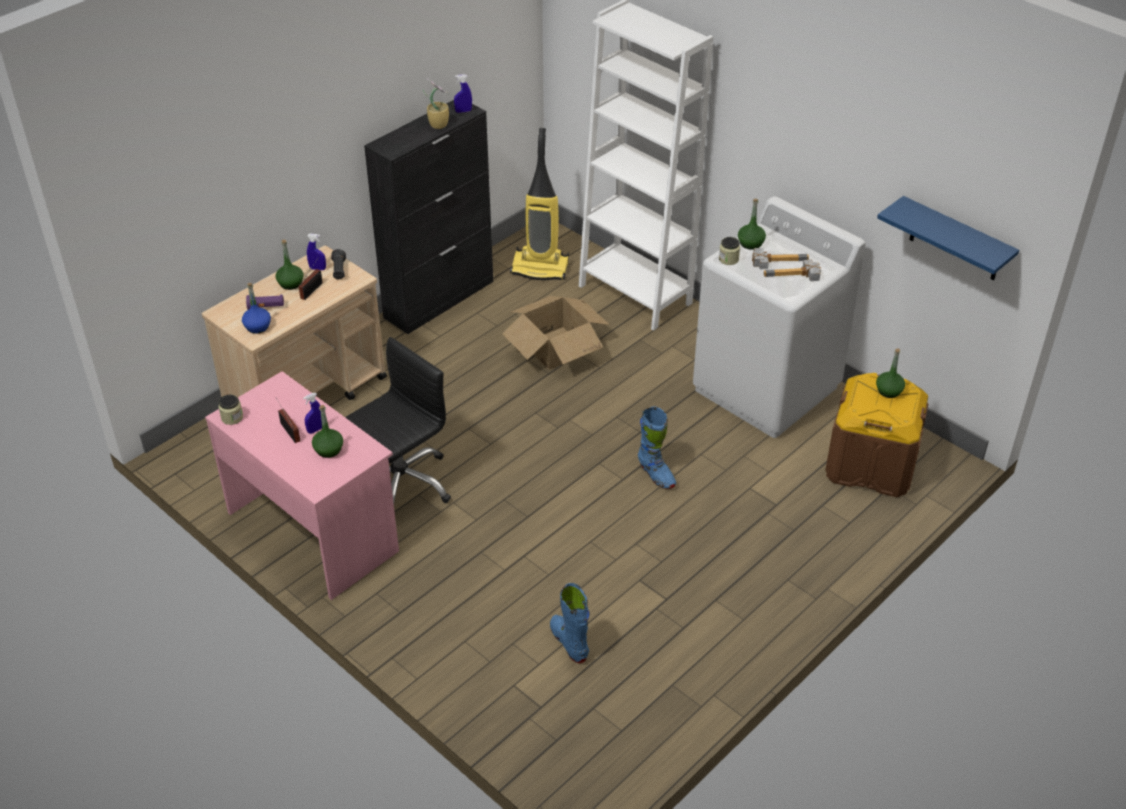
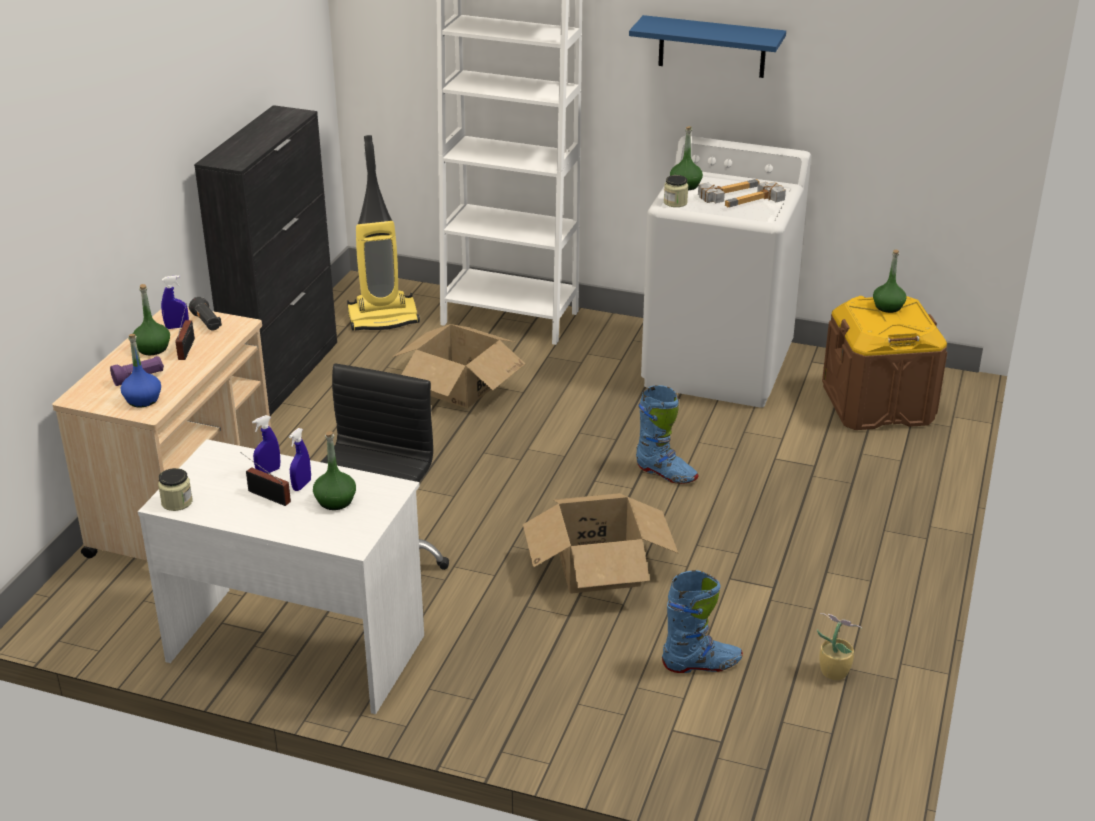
camera: 25 degrees left, 10 degrees down
(313, 530) = (297, 646): pink desk -> white desk
(438, 124) = (270, 131): potted plant -> potted plant (833, 671)
(463, 111) = (290, 115): blue spray bottle -> blue spray bottle (268, 471)
(551, 538) = (598, 567): none -> cardboard box
(569, 642) = (701, 664): blue boot -> blue boot turned 135 degrees clockwise
(955, 240) = (921, 117): blue shelf -> blue shelf (712, 47)

